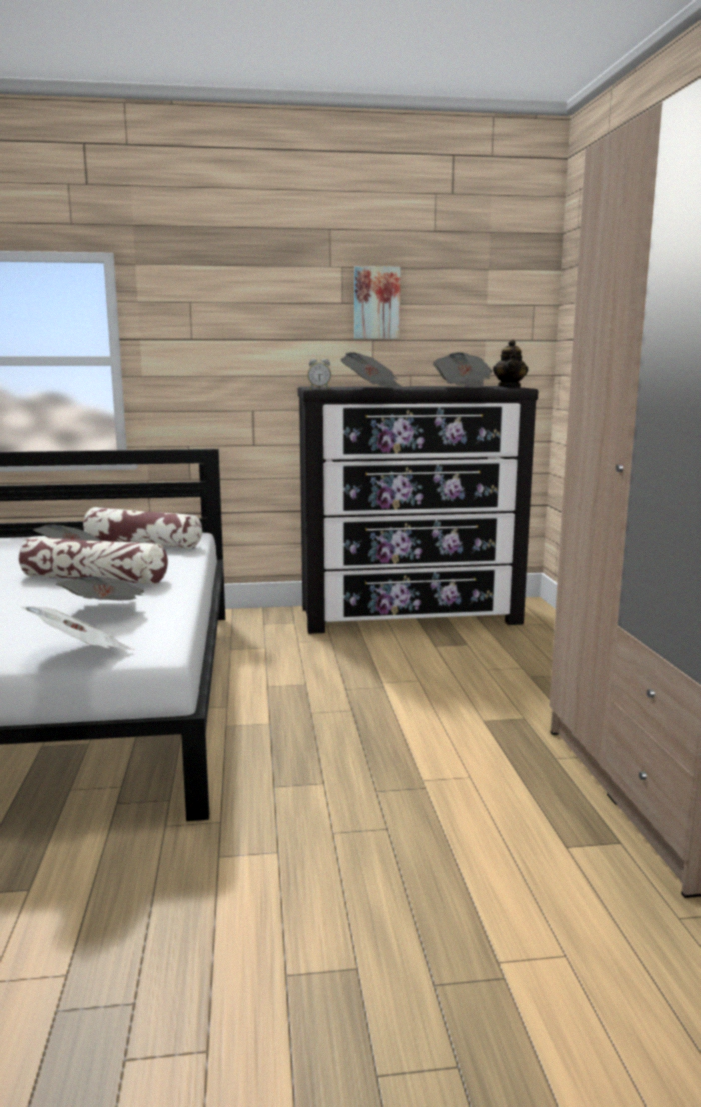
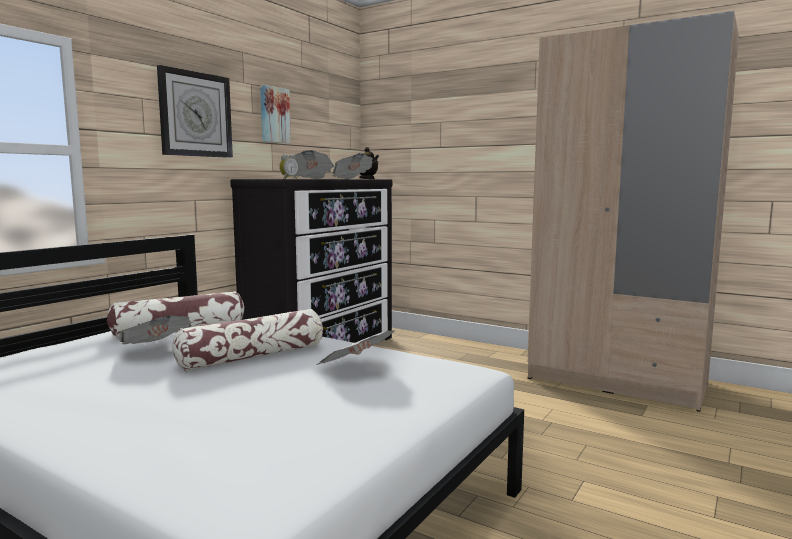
camera: 50 degrees left, 5 degrees down
(82, 654) = (450, 389): newspaper -> none
(254, 313) = (195, 114): none -> wall clock

